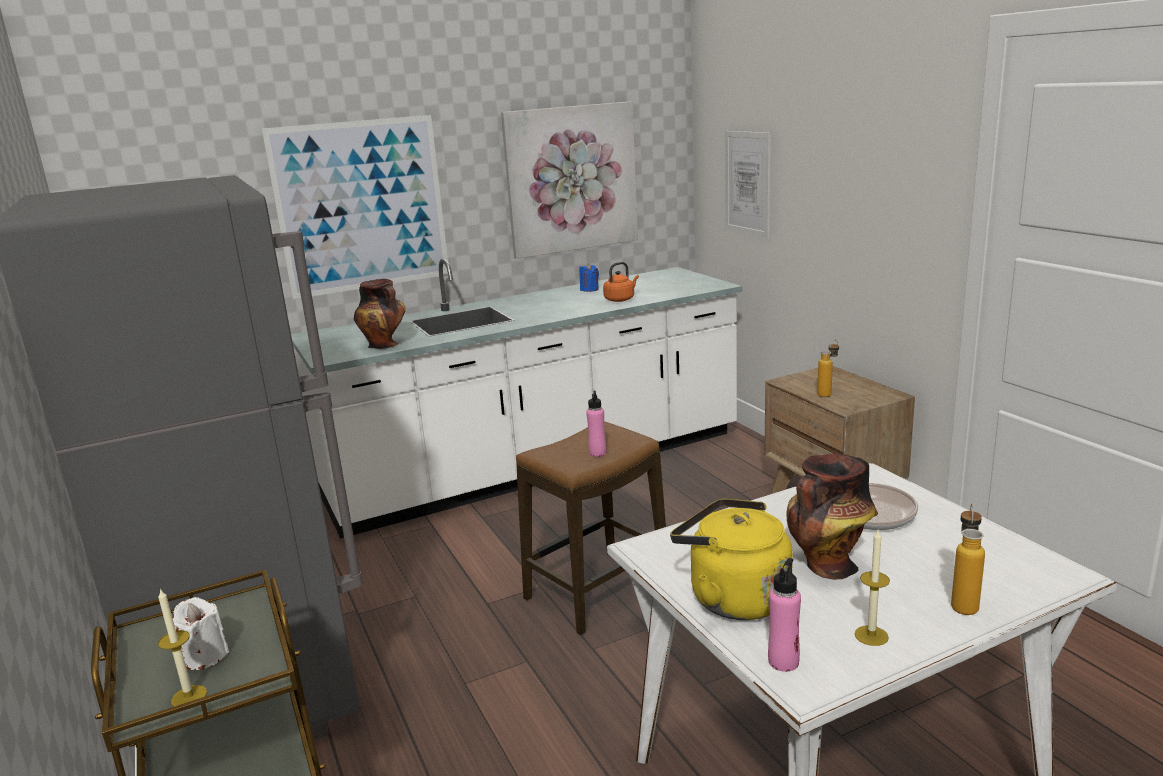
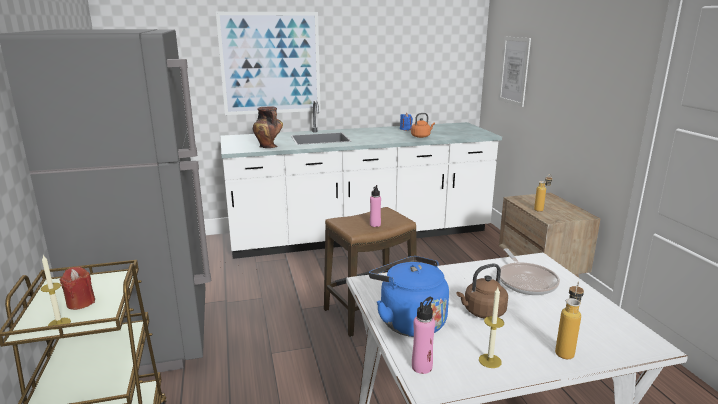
camera: 10 degrees right, 0 degrees up
(205, 656) = (81, 303): white candle -> red candle
(571, 179) = (403, 59): picture -> none
(733, 598) = (409, 321): yellow kettle -> blue kettle
(829, 567) = (482, 312): vase -> brown kettle

